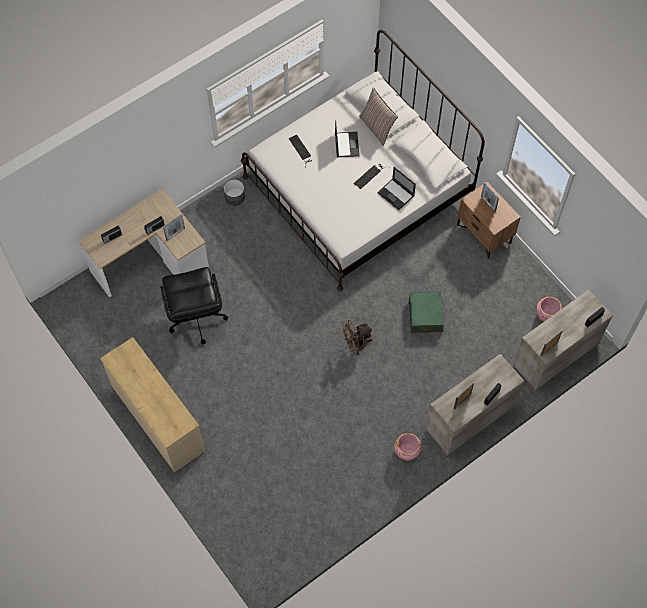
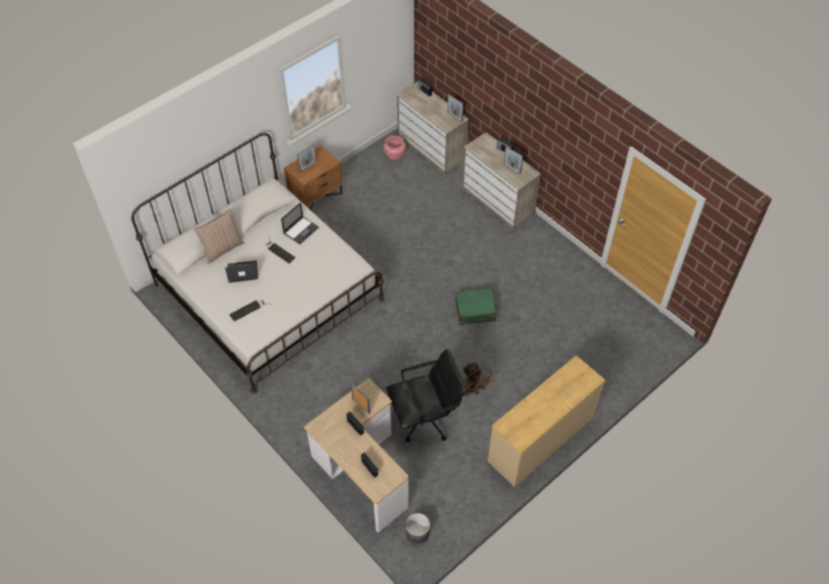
camera: 95 degrees left, 10 degrees down
(235, 197) = (279, 399): grey planter -> grey planter (417, 532)
(356, 345) = (439, 284): brown fan -> brown fan (474, 390)
(407, 451) = (535, 242): pink planter -> none
(425, 315) = (403, 235): green suitcase -> green suitcase (475, 311)

